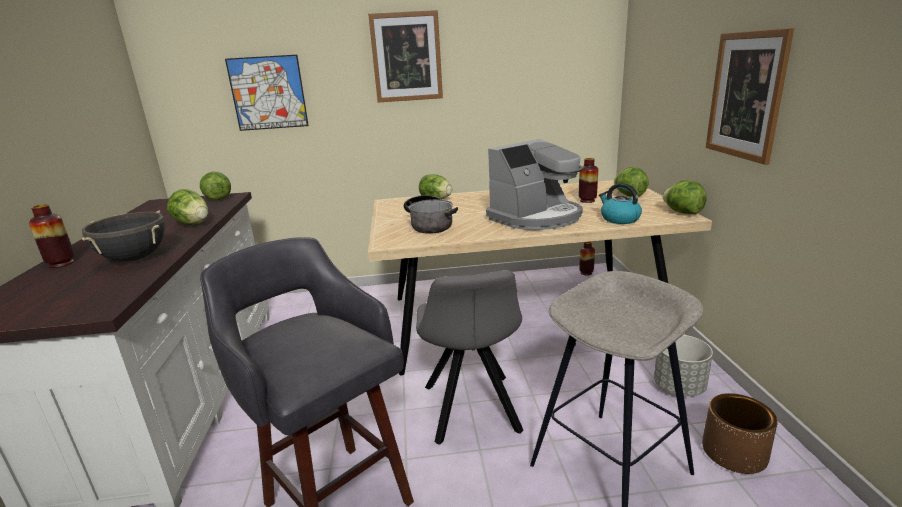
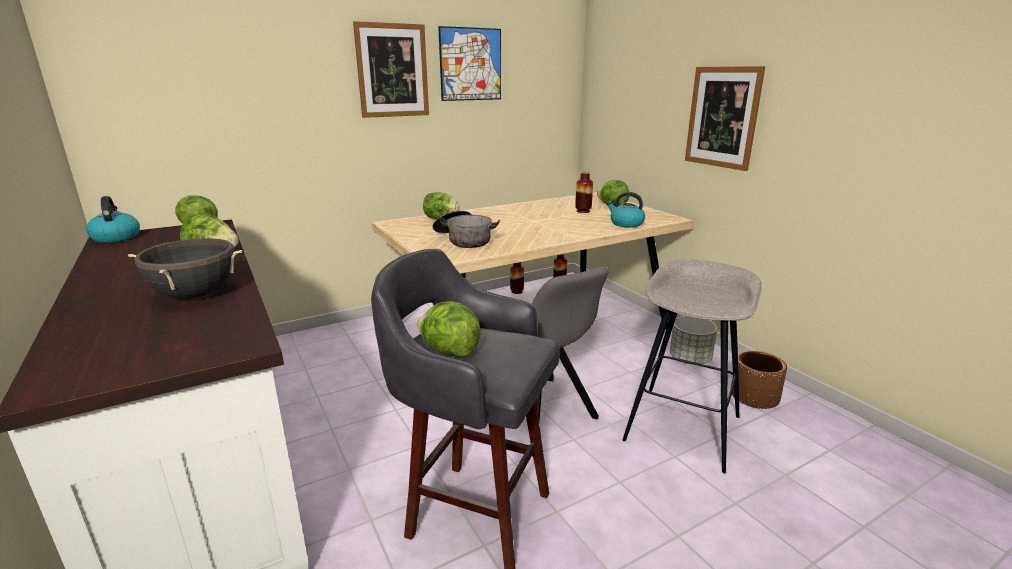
camera: 25 degrees left, 0 degrees up
(61, 264) = (89, 311): vase -> vase (516, 291)
(160, 202) = (116, 237): none -> kettle
(268, 93) = (234, 103): picture -> picture (470, 64)
(536, 217) = (556, 227): coffee machine -> none
(682, 212) = (667, 216): lettuce -> lettuce (449, 351)

